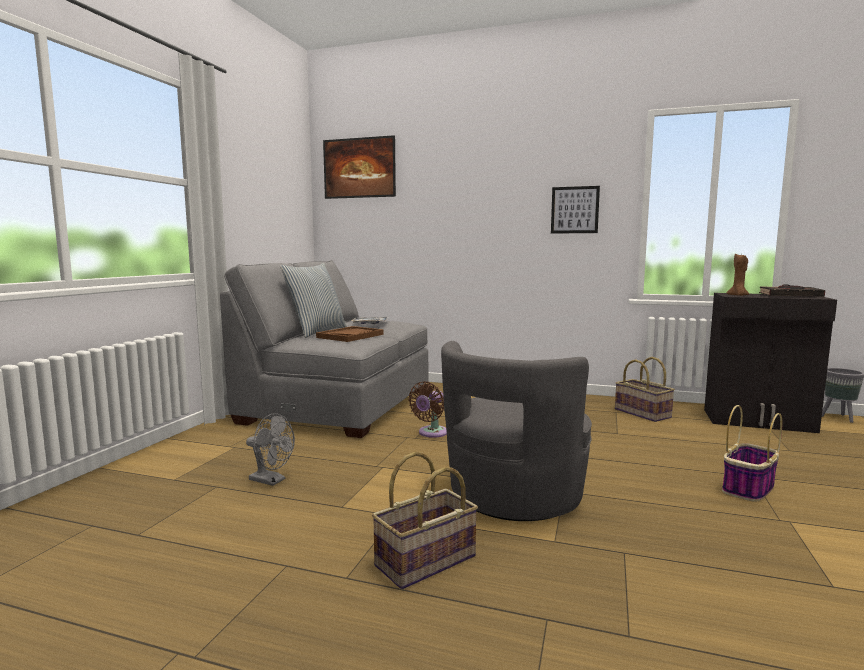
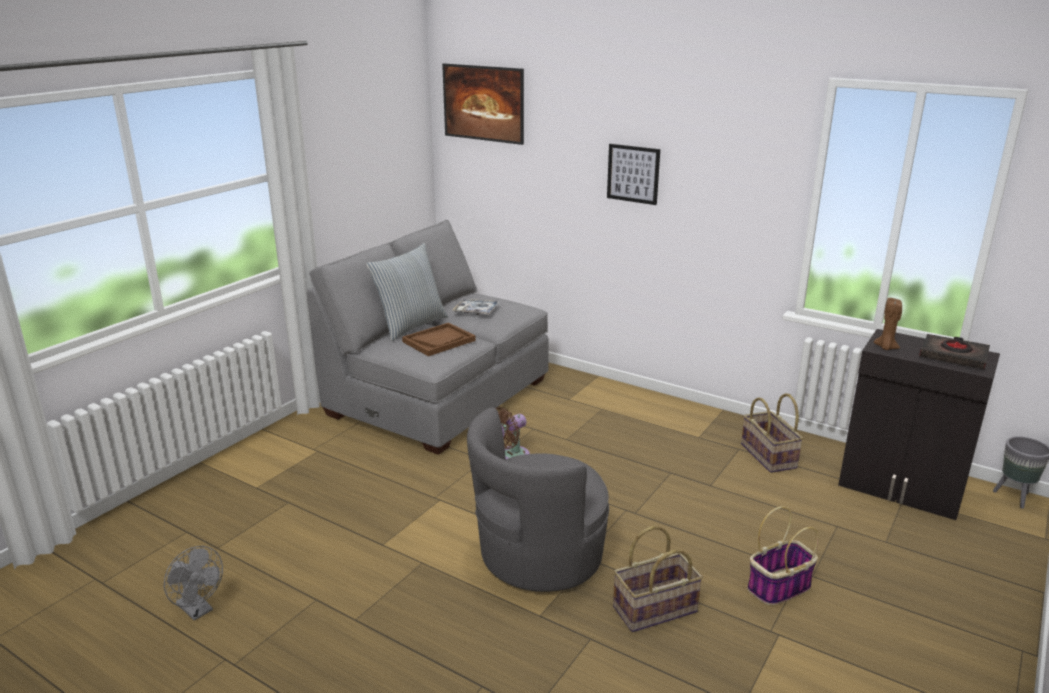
camera: 15 degrees right, 15 degrees up
(271, 480) = (335, 502): grey fan -> grey fan (198, 610)
(426, 562) = (422, 616): basket -> basket (655, 610)
(574, 210) = (729, 193): picture -> picture (633, 174)

